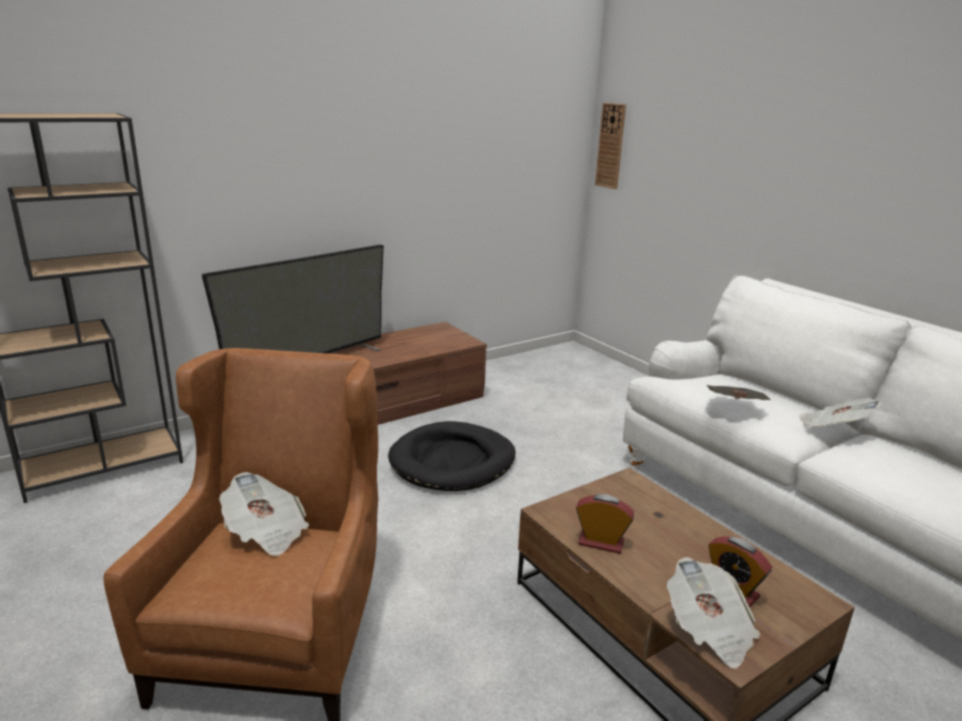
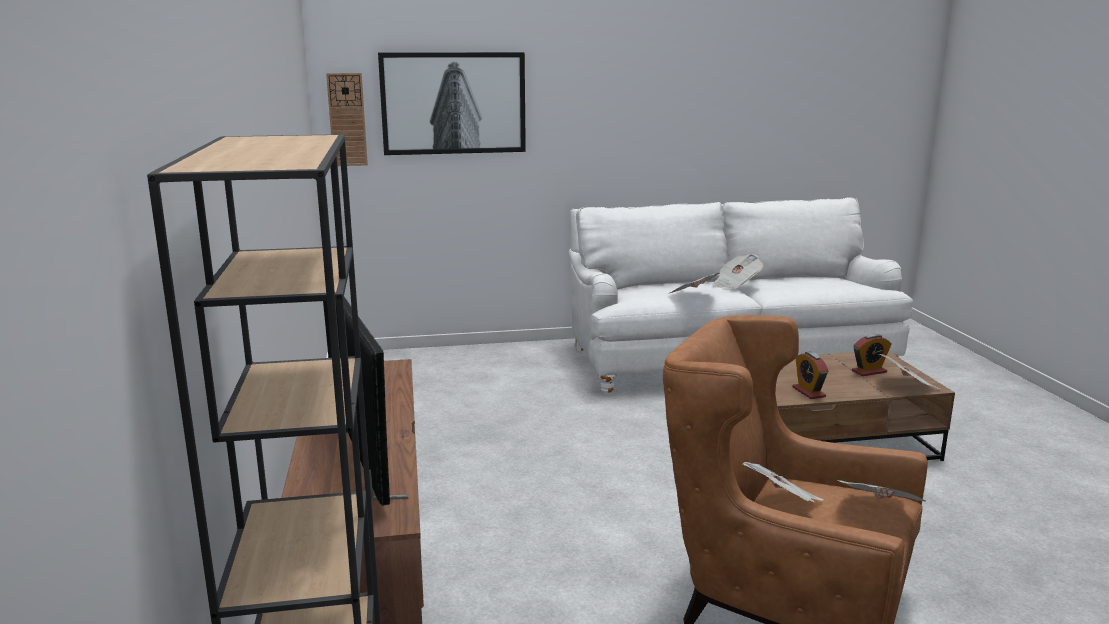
camera: 65 degrees left, 5 degrees down
(257, 594) = (879, 511): none -> newspaper
(453, 461) = (537, 467): black dog bed -> none
(601, 543) = (808, 392): alarm clock -> alarm clock turned 60 degrees counterclockwise
(687, 141) = (453, 103): none -> picture

